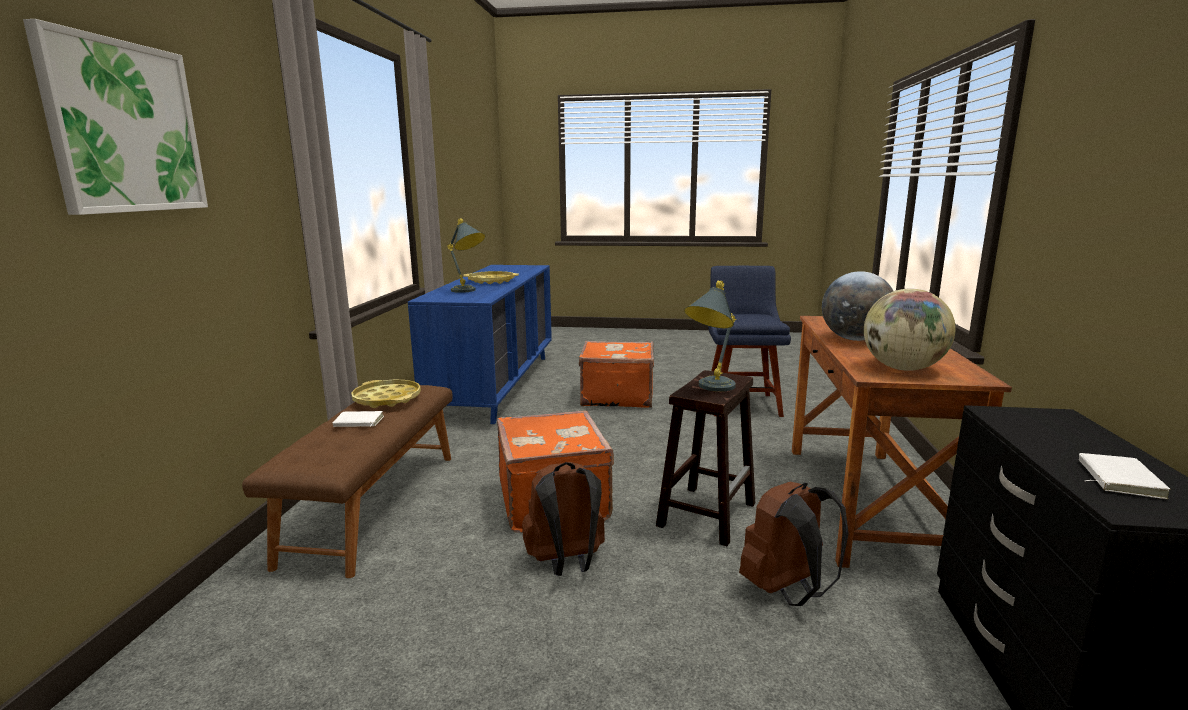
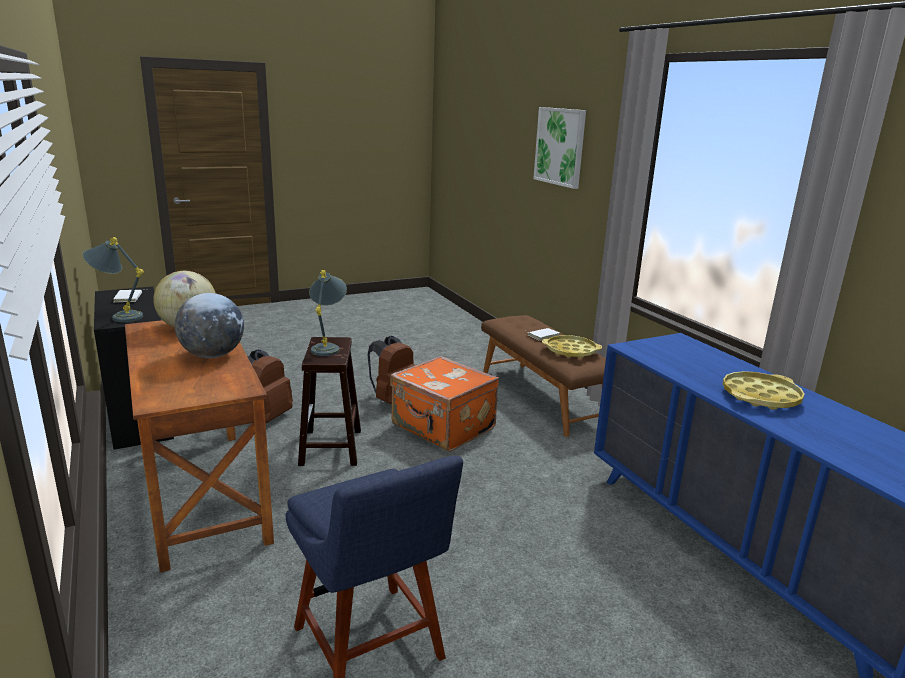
camera: 145 degrees right, 5 degrees up
(468, 291) = (694, 361): grey table lamp -> grey table lamp (118, 316)
(616, 397) = (563, 589): orange suitcase -> none

